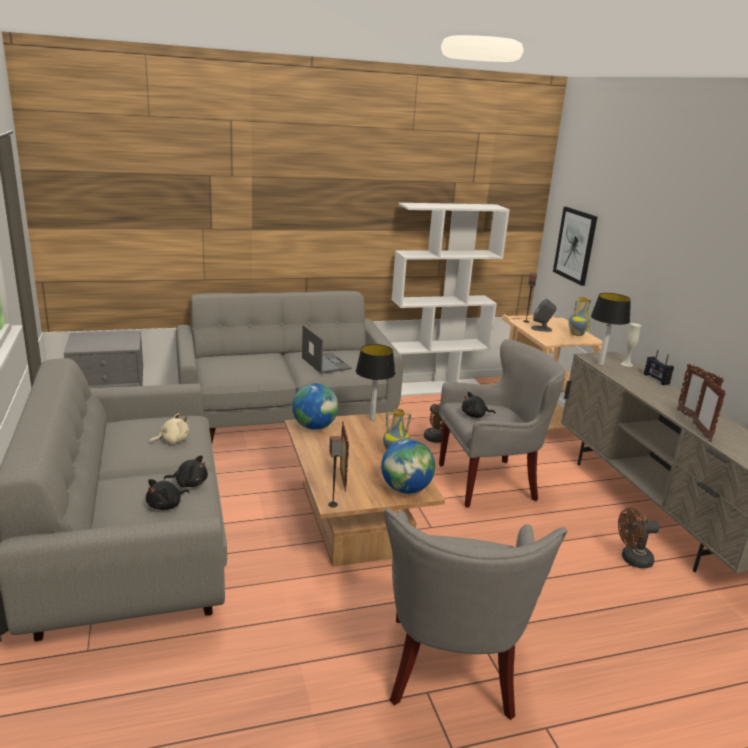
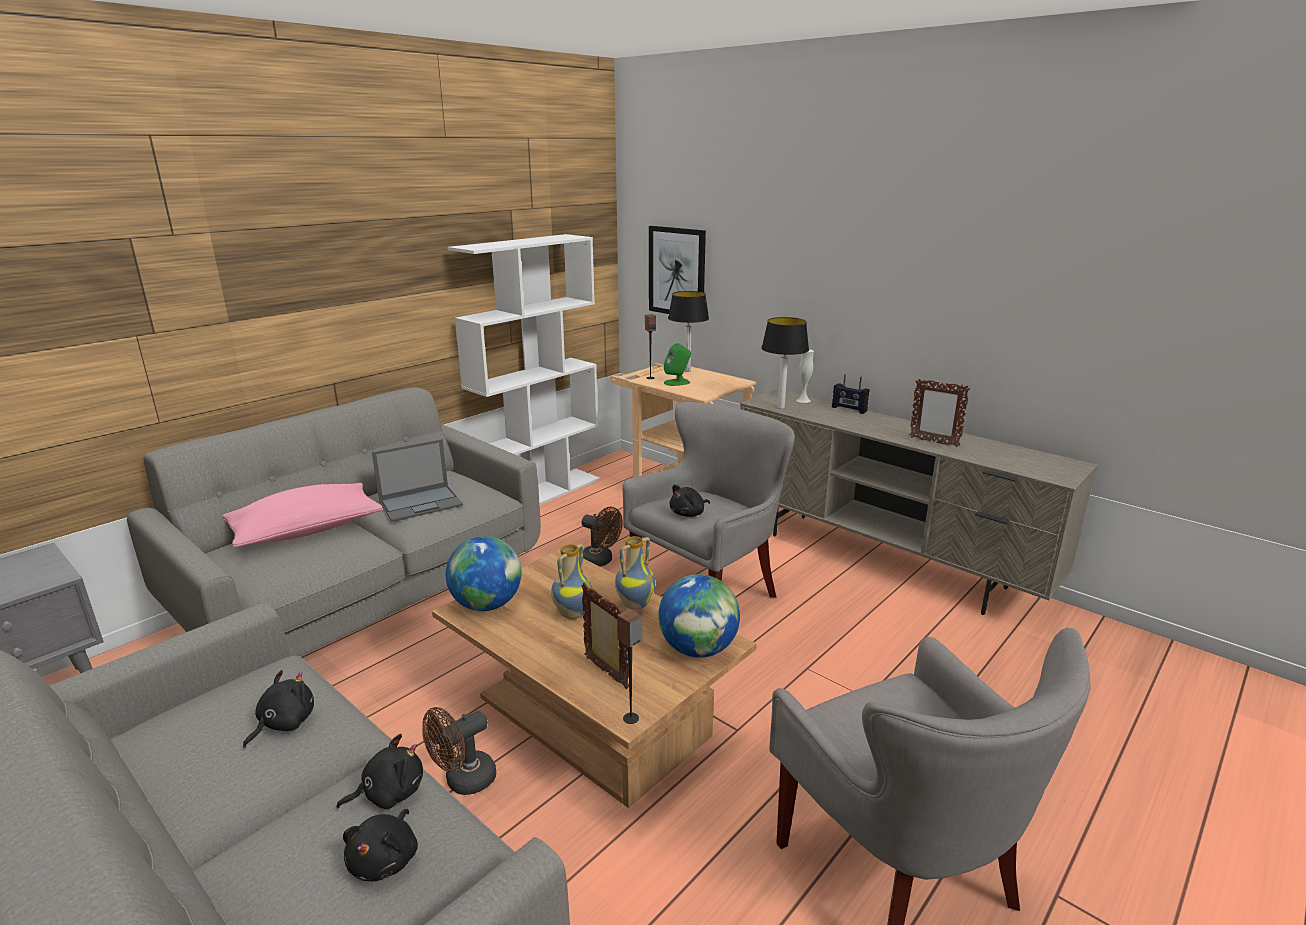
camera: 30 degrees left, 0 degrees up
(172, 440) = (284, 723): beige plush toy -> black plush toy
(255, 360) = (306, 530): none -> pink pillow
(325, 363) = (421, 503): laptop -> laptop turned 120 degrees clockwise
(372, 419) = (555, 563): table lamp -> table lamp (688, 370)
(541, 329) = (677, 382): grey speaker -> green speaker
(576, 334) = (718, 379): vase -> vase (572, 613)
(632, 560) = (924, 627): brown fan -> brown fan (463, 781)
(701, 432) = (960, 454): picture frame -> none

